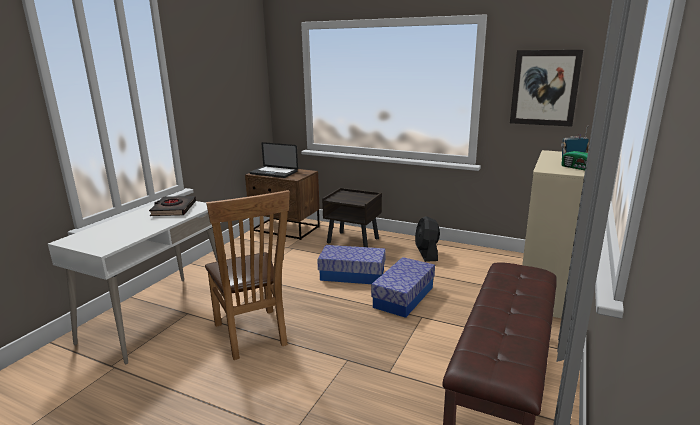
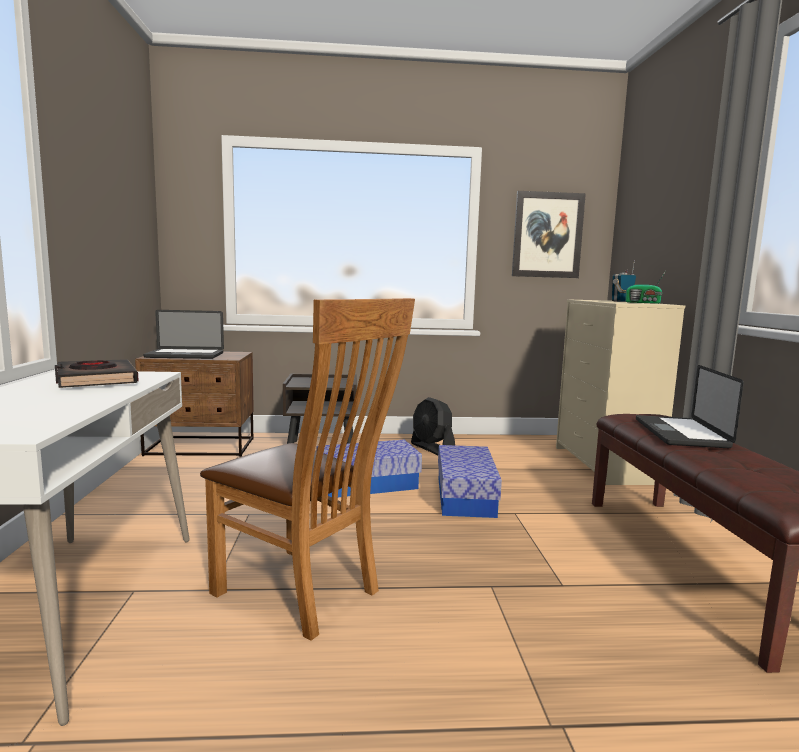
camera: 30 degrees left, 10 degrees down
(515, 291) = (680, 433): none -> laptop

